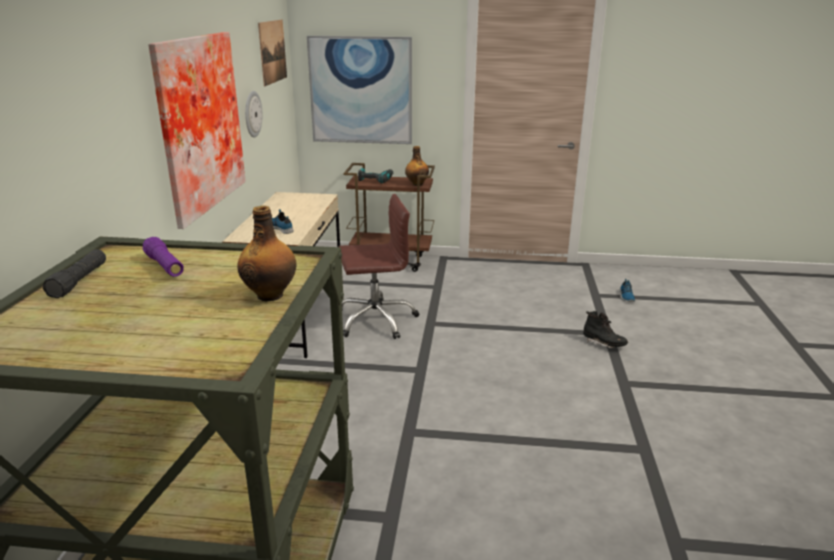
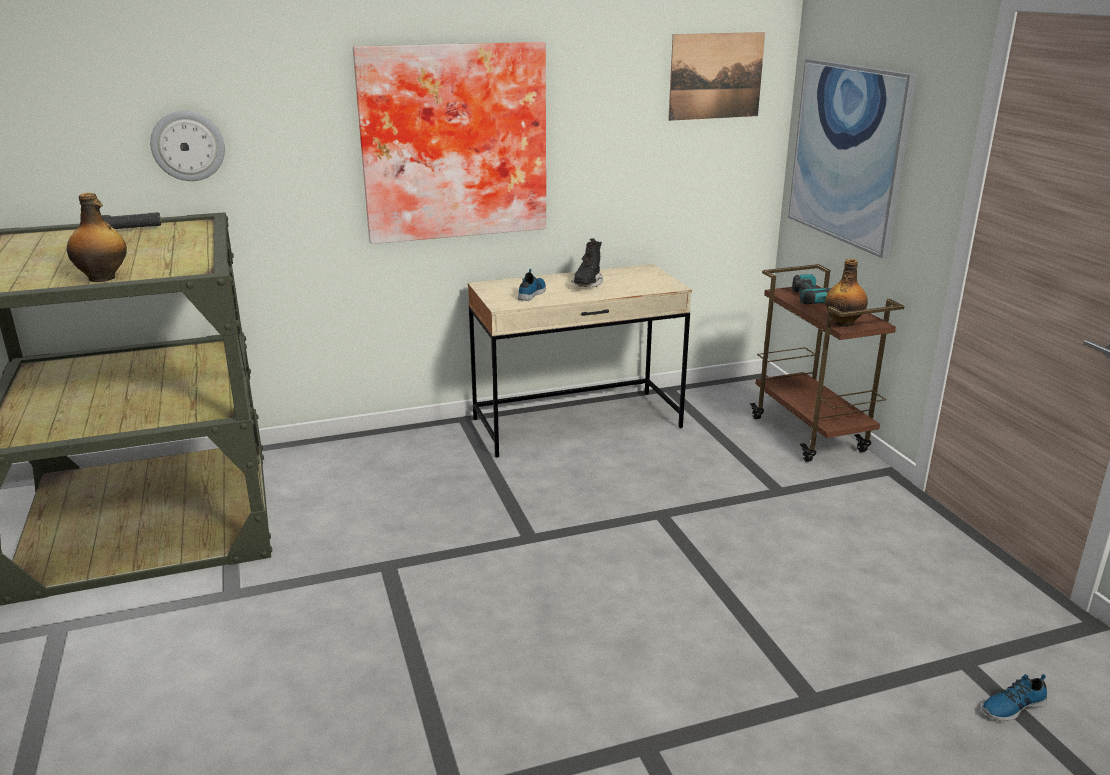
camera: 65 degrees right, 0 degrees up
(165, 266) = (164, 241): purple flashlight -> none
(252, 114) = (617, 152): wall clock -> wall clock (188, 146)
(375, 320) = (626, 472): brown office chair -> none
(603, 344) = (766, 701): black boot -> black boot (587, 284)

